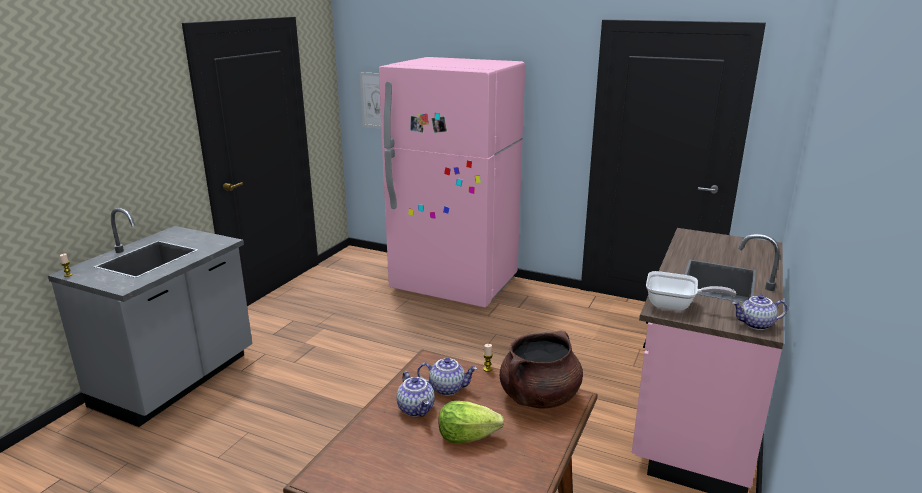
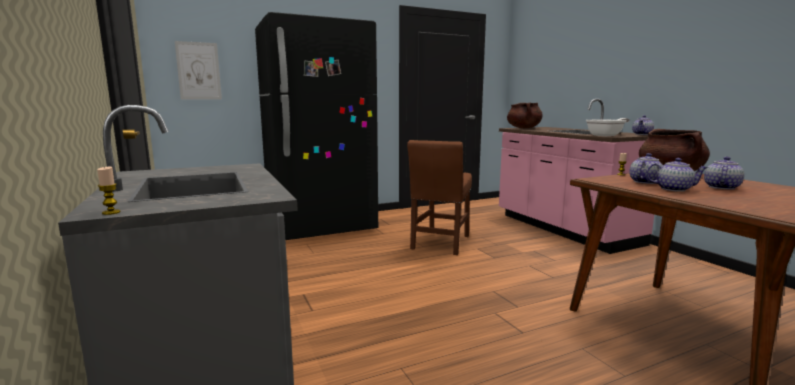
camera: 50 degrees left, 10 degrees down
(454, 285) = (321, 228): pink fridge -> black fridge
(466, 436) = (720, 187): lettuce -> teapot
(505, 355) = (440, 243): none -> brown chair
(708, 239) = (524, 128): none -> brown cooking pot

